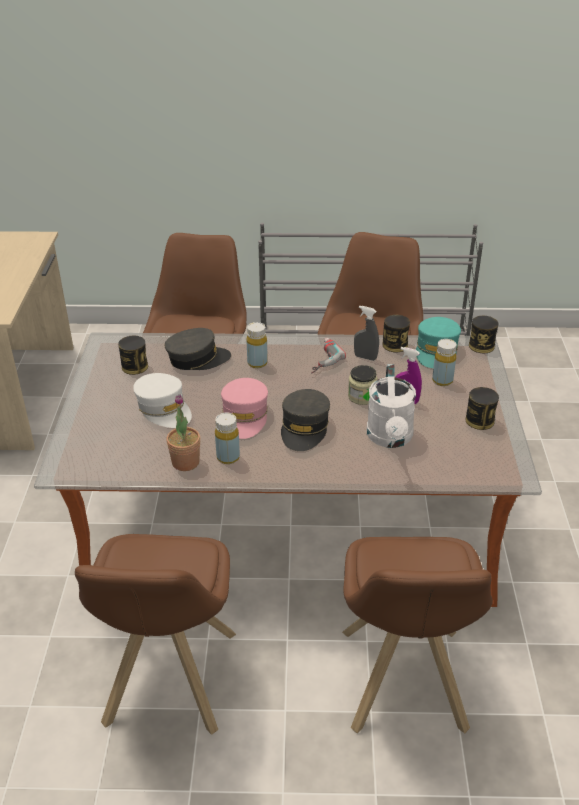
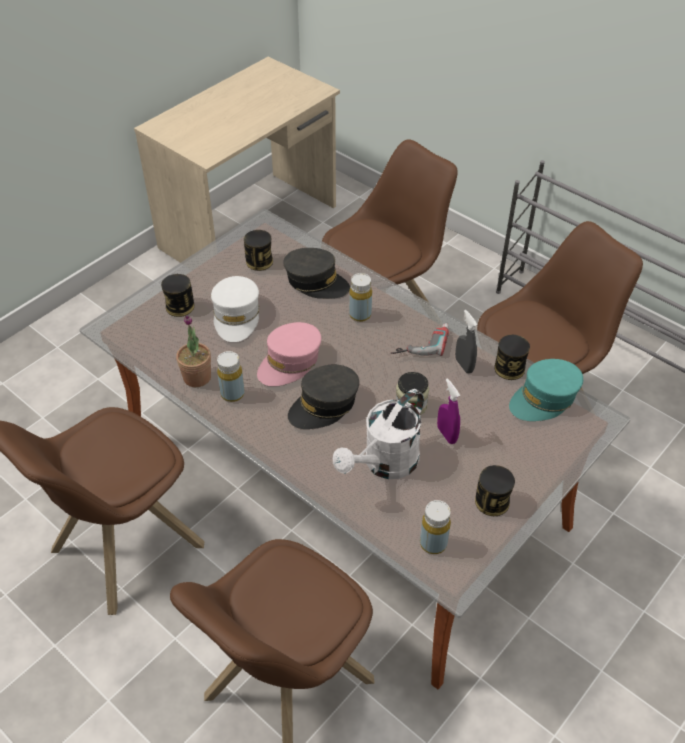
camera: 40 degrees right, 10 degrees up
(442, 380) = (508, 435): yellow bottle -> yellow bottle (433, 543)
(481, 346) = (599, 421): can -> can (180, 306)

